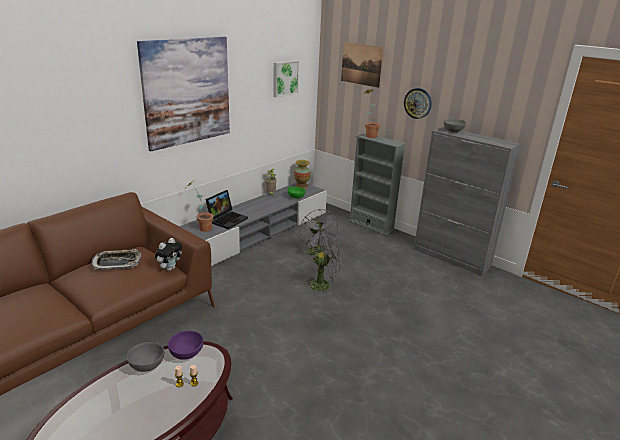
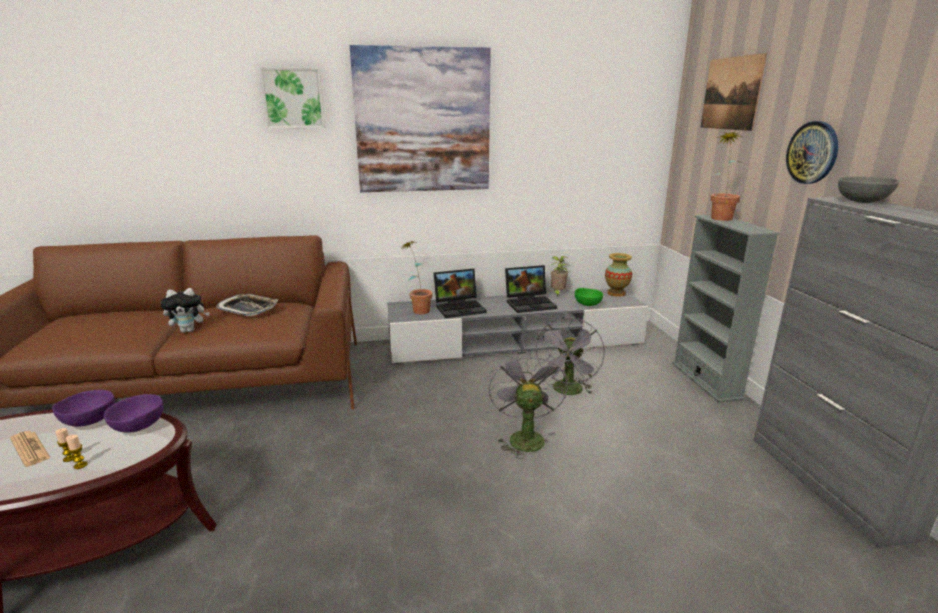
camera: 40 degrees right, 5 degrees down
(142, 393) = (30, 449): none -> newspaper
(146, 366) = (88, 421): grey bowl -> purple bowl
(170, 268) = (289, 331): plush toy -> plush toy (189, 330)
(264, 205) = (530, 303): none -> laptop
(285, 78) = (602, 121): picture -> picture (293, 98)
(324, 285) = (524, 437): grey fan -> grey fan turned 120 degrees counterclockwise

